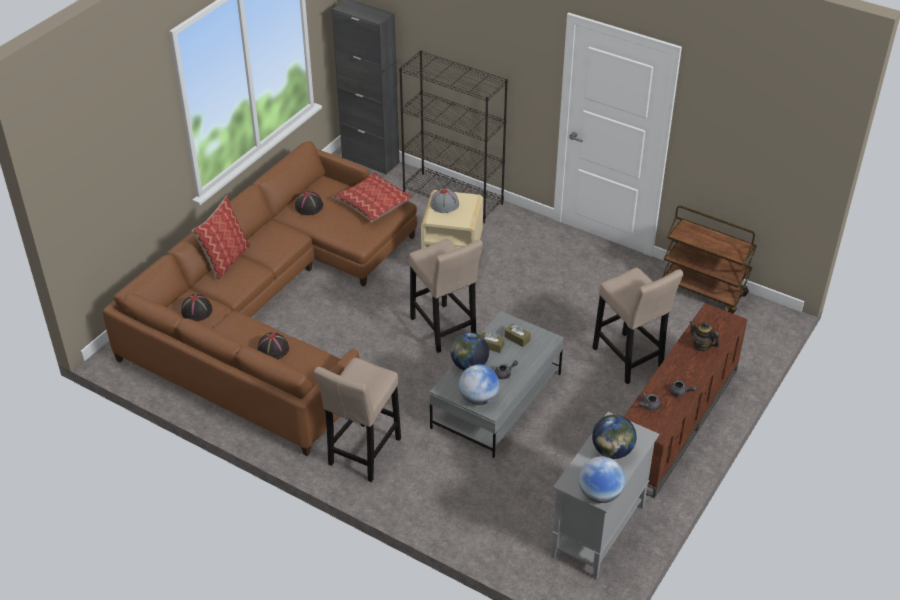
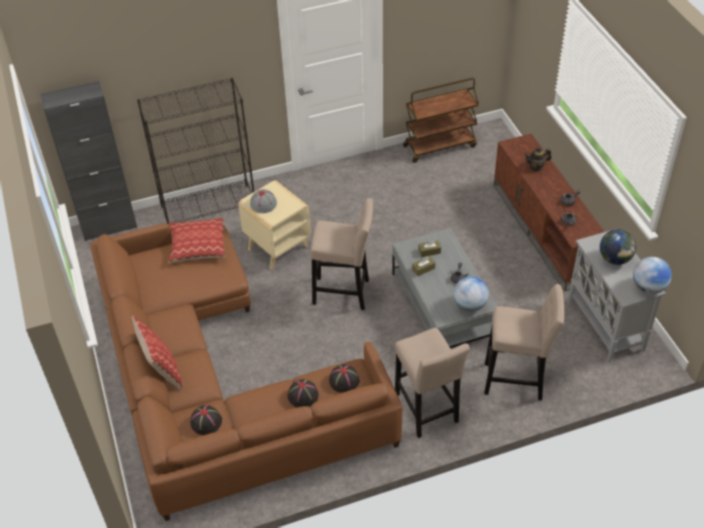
camera: 50 degrees left, 5 degrees up
(309, 206) = (158, 284): black hat -> black hat (344, 380)
(469, 365) = (432, 291): globe -> none
(629, 360) = (468, 218): beige stool -> beige stool (517, 381)

